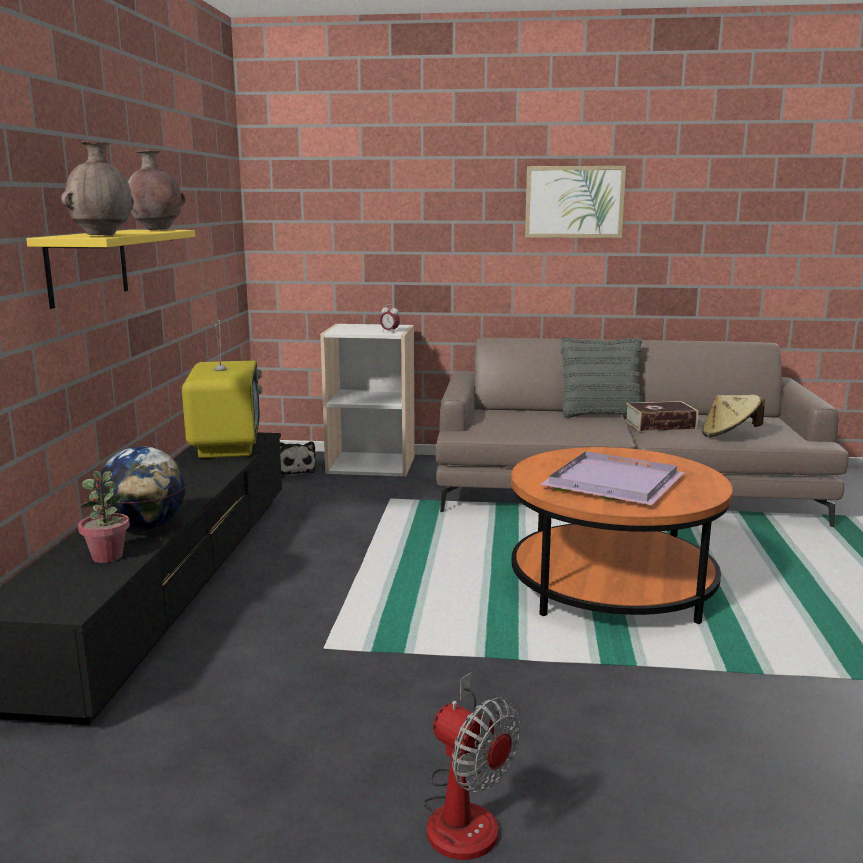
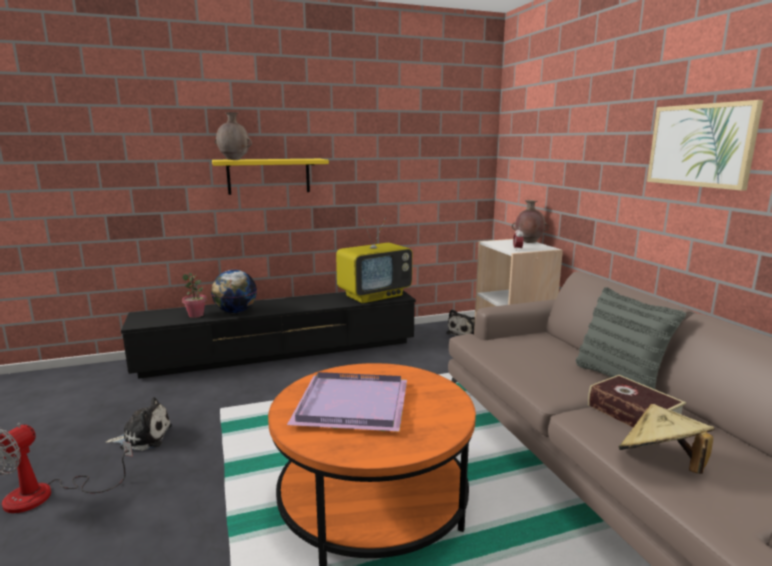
camera: 65 degrees right, 0 degrees up
(156, 230) = (312, 159): brown vase -> brown vase (528, 242)
(352, 719) = (143, 437): none -> plush toy

